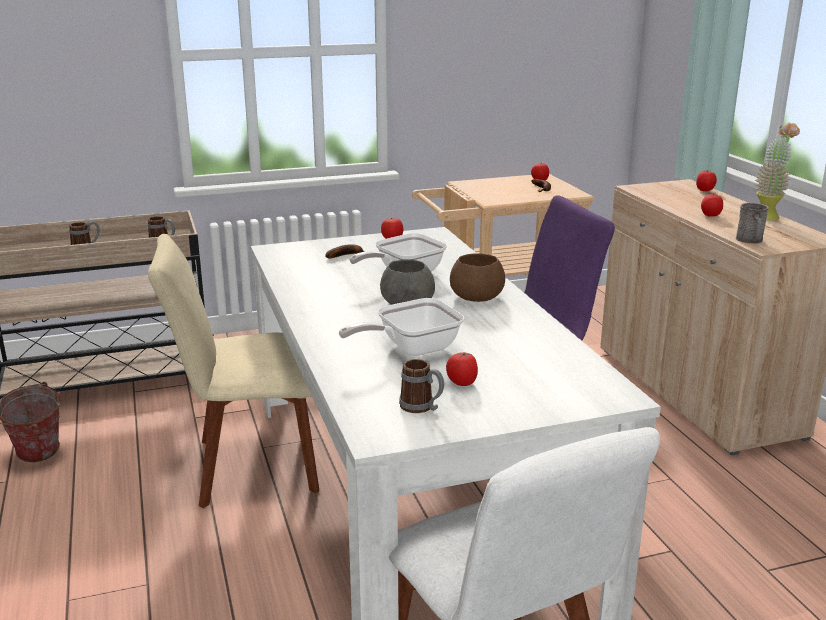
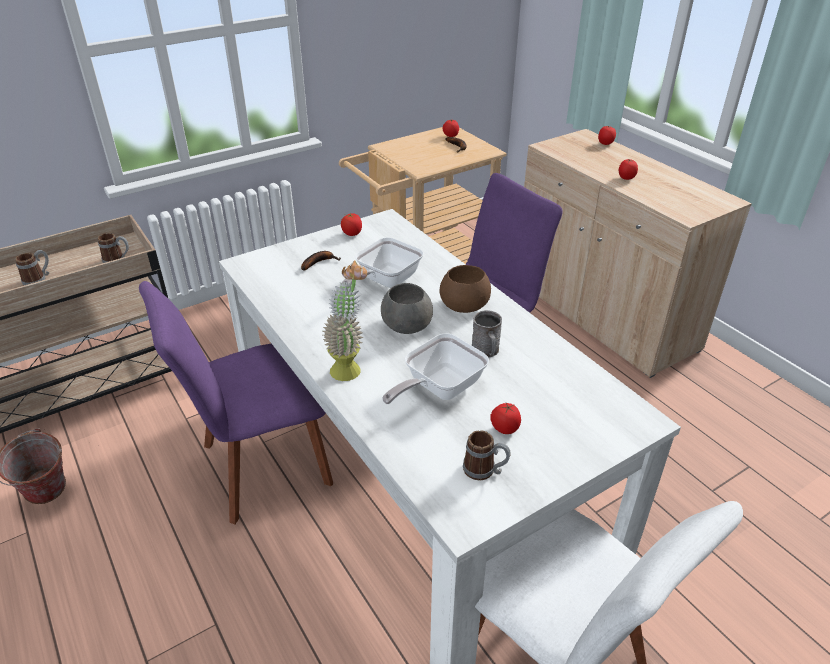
camera: 15 degrees left, 15 degrees up
(249, 467) = (259, 467): beige chair -> purple chair
(750, 240) = (673, 209): grey mug -> grey mug (486, 351)
(768, 215) = (671, 172): potted plant -> potted plant (349, 366)

